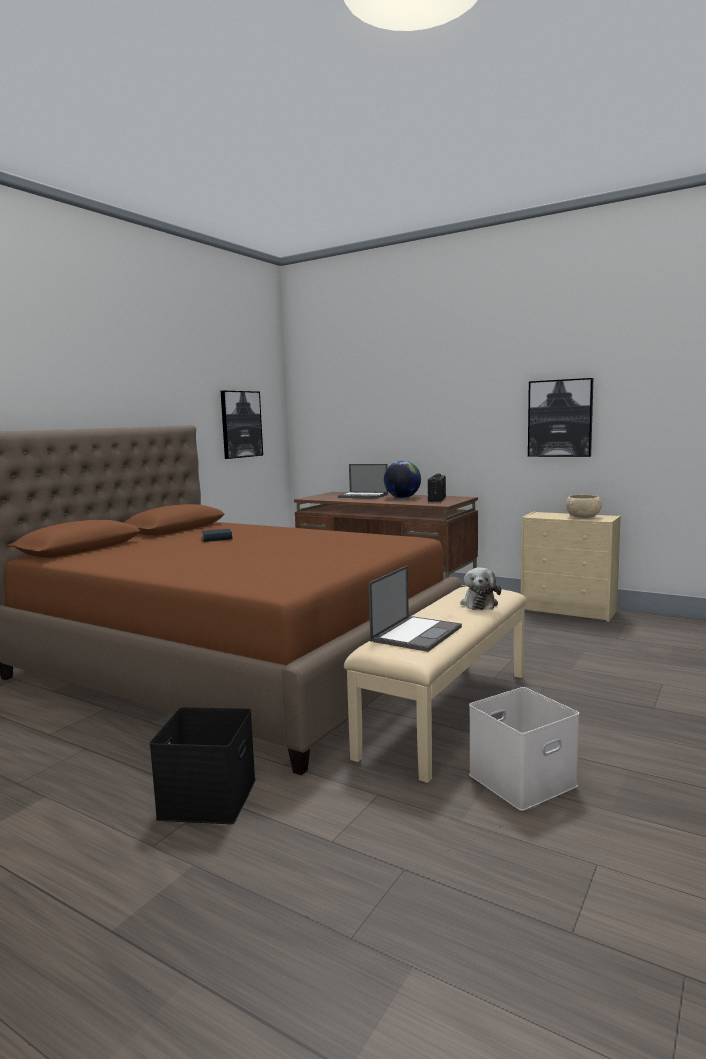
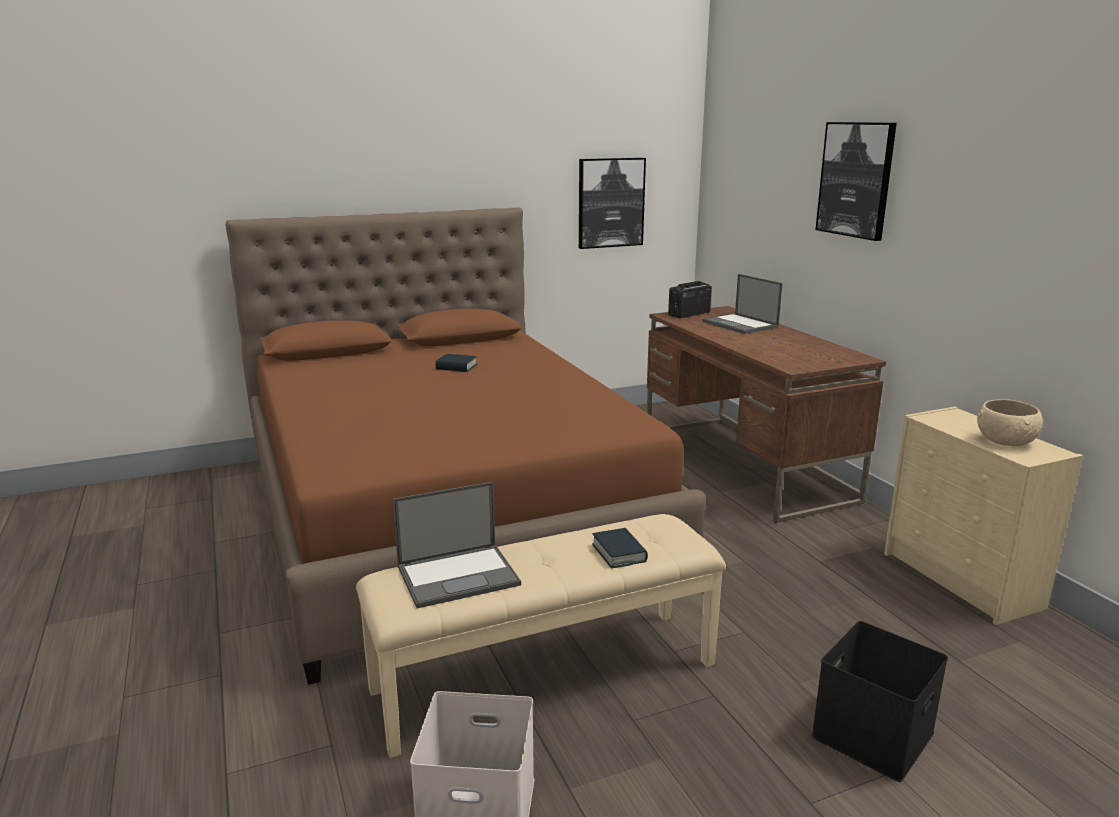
camera: 35 degrees right, 10 degrees up
(209, 799) = (214, 672): black storage box -> black storage box (874, 736)
(402, 497) = (778, 340): globe -> none
(436, 499) = (811, 355): radio -> radio (688, 314)
(479, 603) = (619, 553): plush toy -> book
(560, 418) = (1023, 259): picture -> picture (856, 179)

